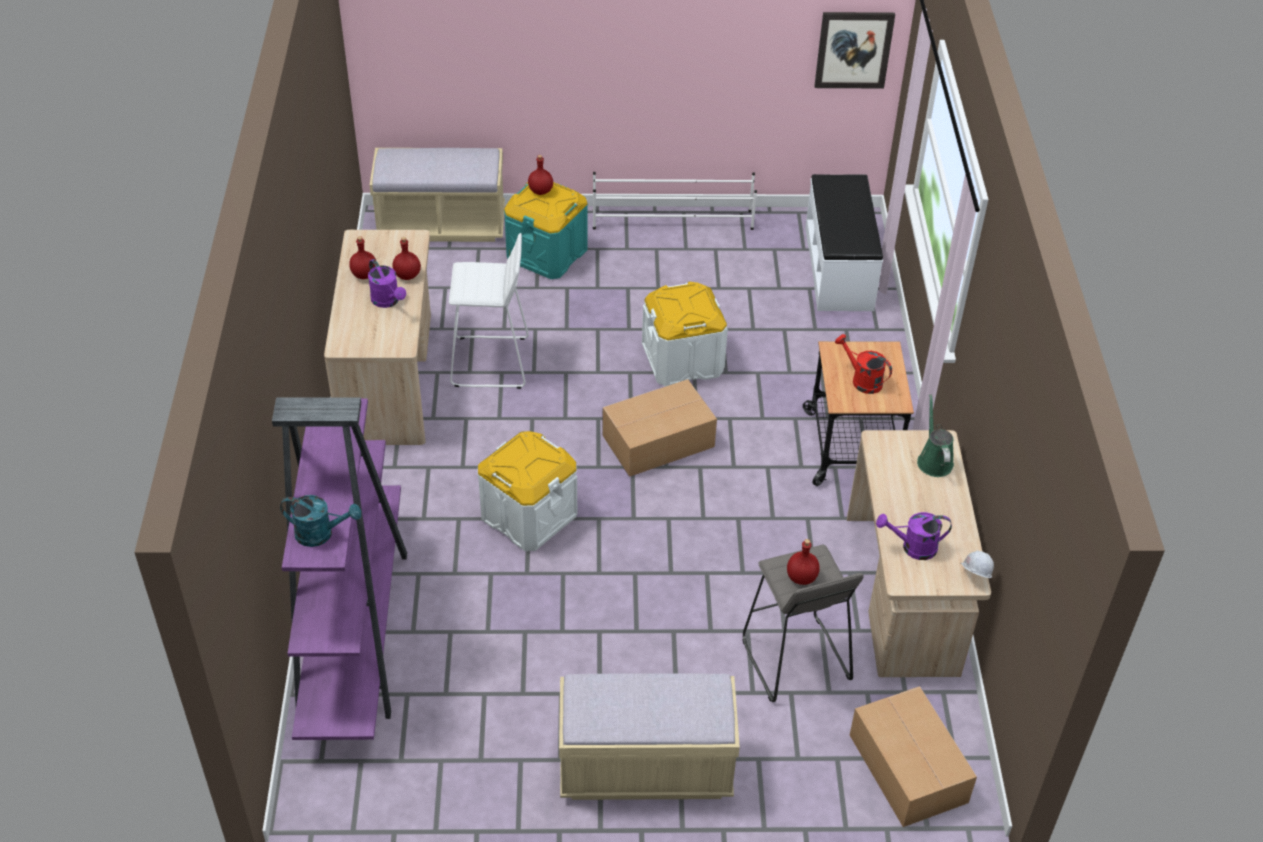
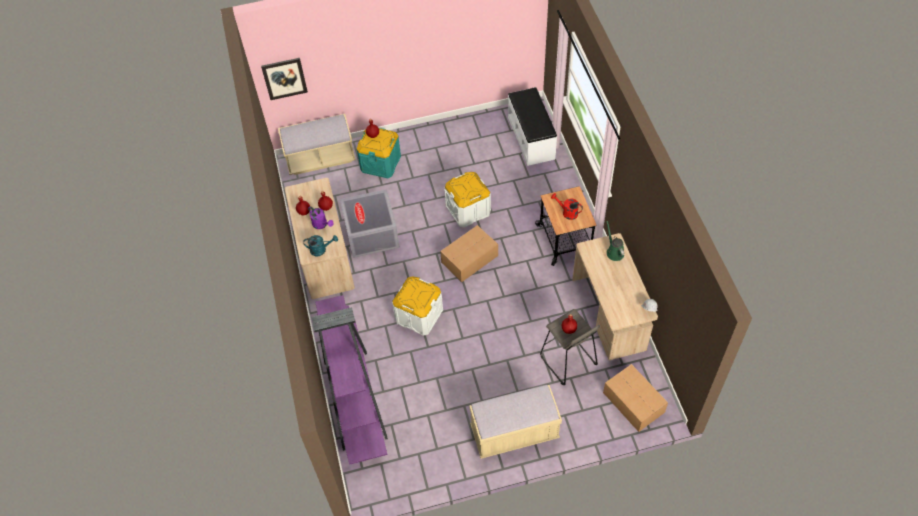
camera: 10 degrees left, 10 degrees up
(321, 534) = (348, 374): turquoise watering can -> turquoise watering can (321, 249)
(490, 362) = (372, 234): white stool -> grey storage box
(673, 220) = (439, 128): white shoe rack -> none
(853, 49) = (520, 28): picture -> picture (284, 78)
(913, 547) = (616, 301): purple watering can -> none

